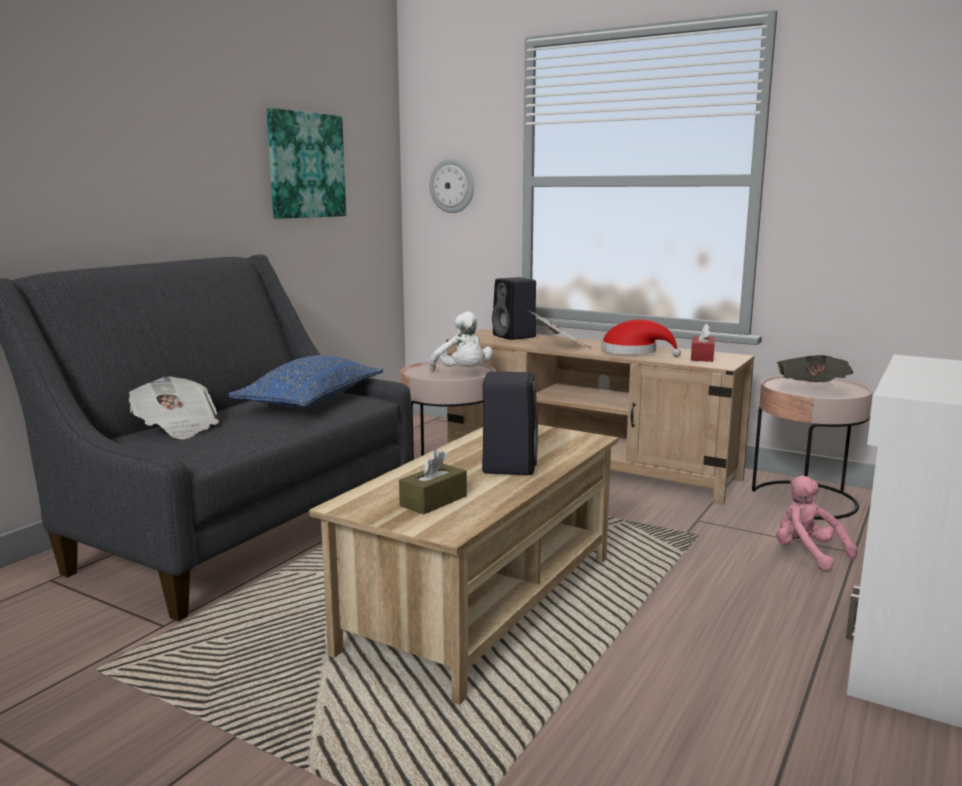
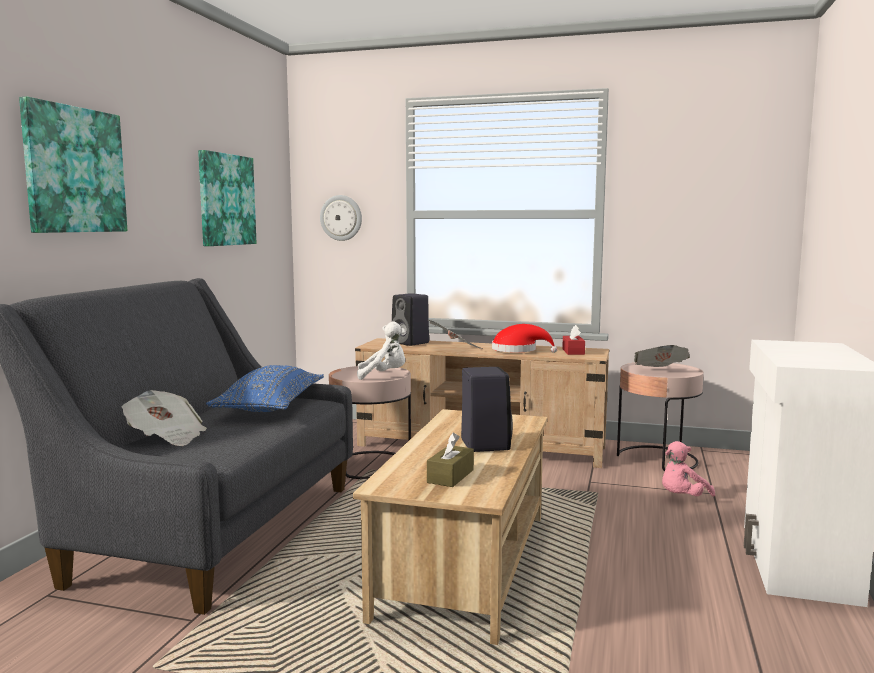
camera: 15 degrees left, 5 degrees down
(100, 134) = (74, 170): none -> picture
(463, 373) = (384, 375): white plush toy -> white plush toy turned 45 degrees counterclockwise
(807, 553) = (682, 498): pink plush toy -> pink plush toy turned 75 degrees counterclockwise

